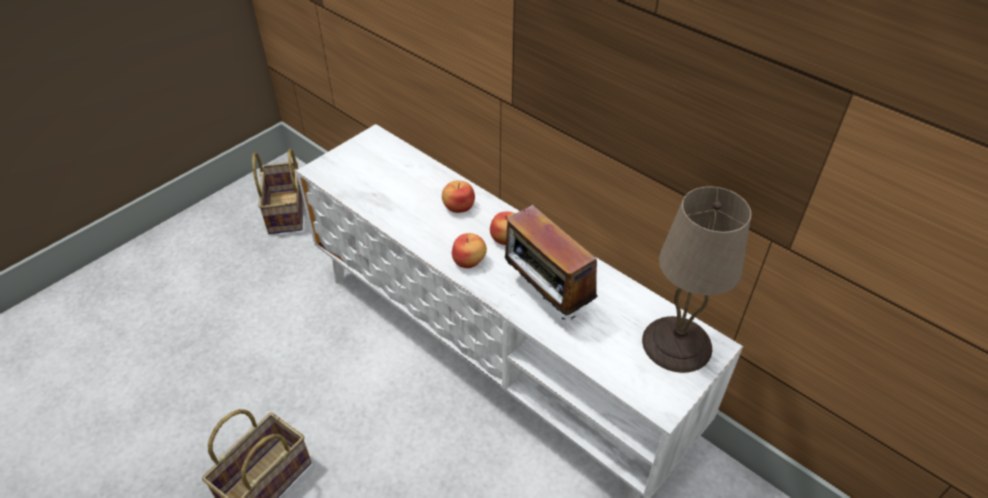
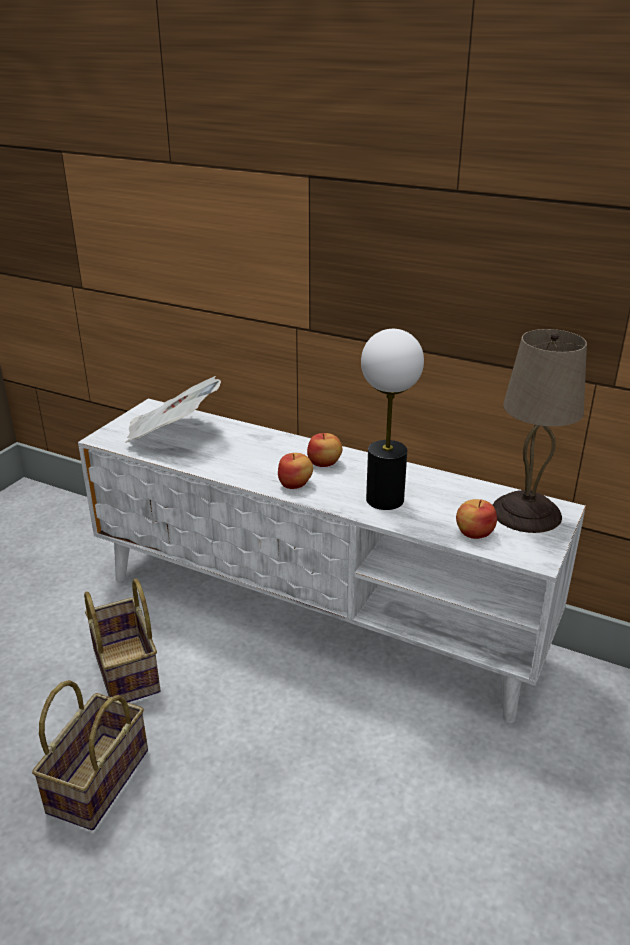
camera: 15 degrees left, 15 degrees down
(287, 212) = (41, 528): basket -> basket (128, 671)
(381, 175) = (172, 433): none -> newspaper
(458, 206) = (264, 446): apple -> apple (474, 533)
(546, 298) = (385, 499): radio -> table lamp

